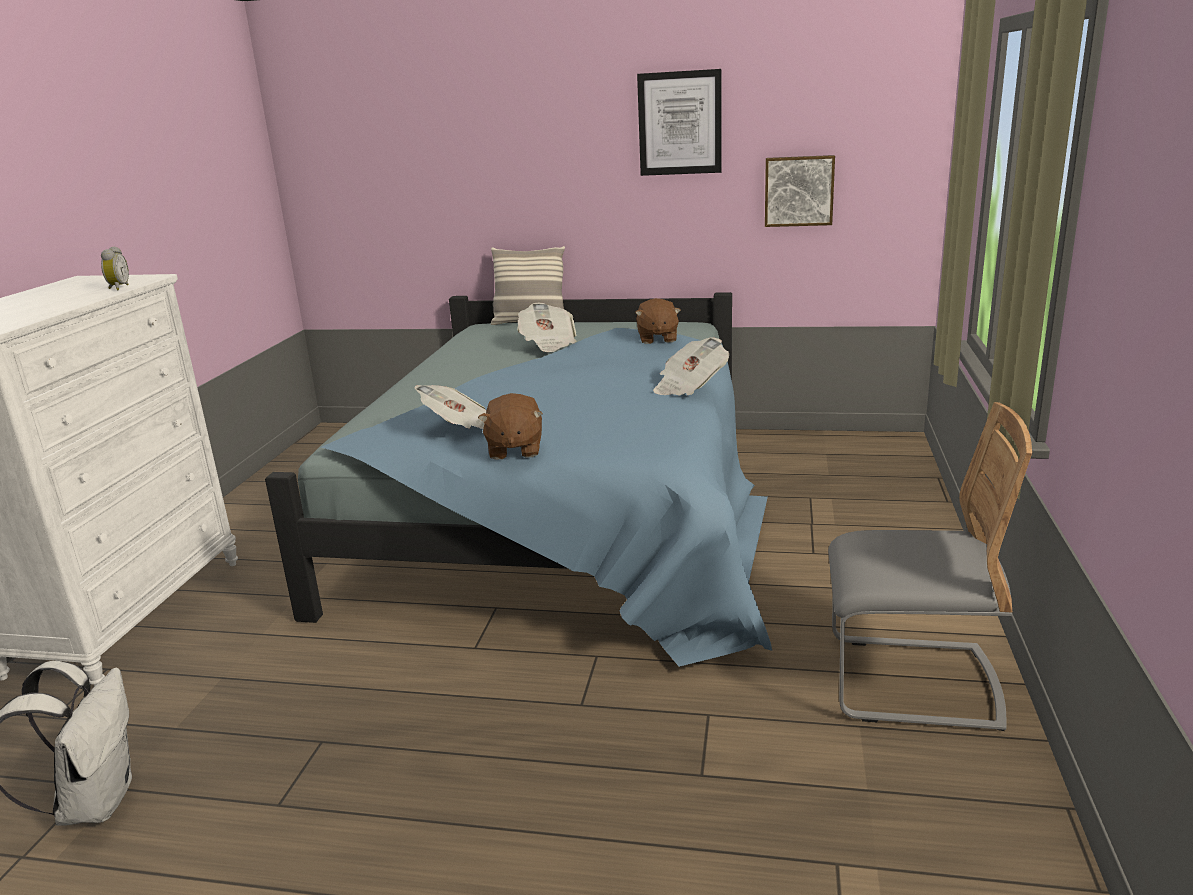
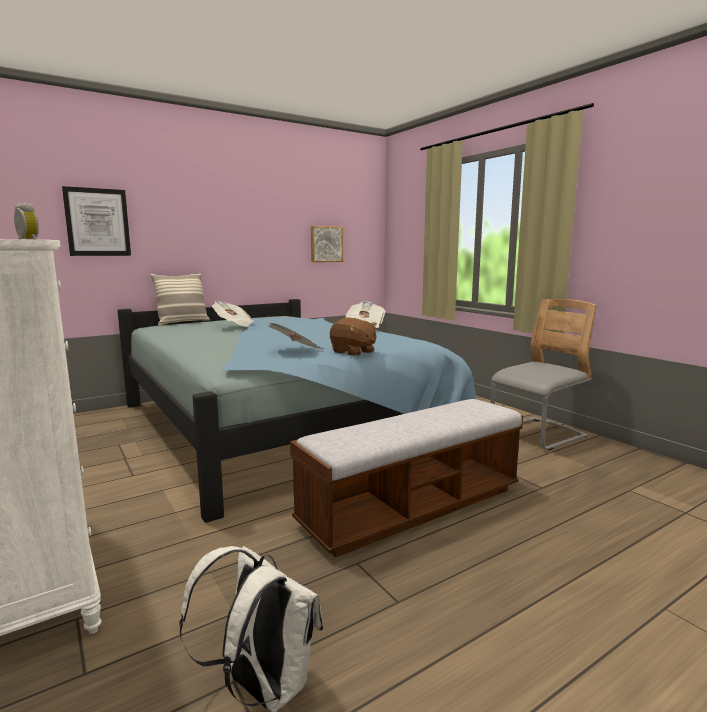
camera: 45 degrees left, 10 degrees down
(488, 708) = (413, 507): none -> bench
(657, 338) = (290, 318): brown plush toy -> none
(680, 123) = (267, 203): picture -> picture (97, 222)

